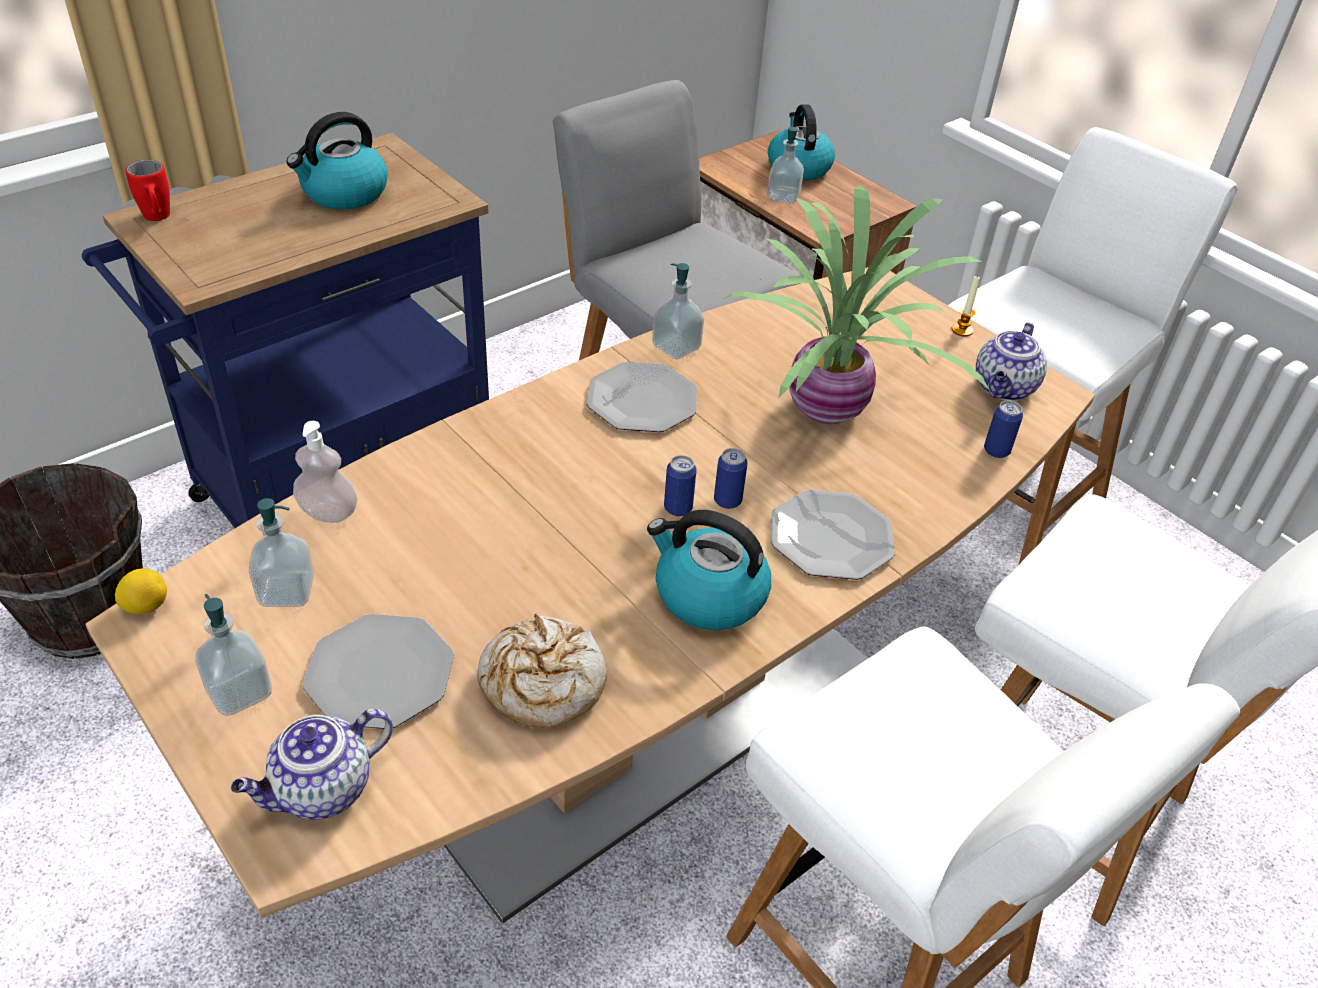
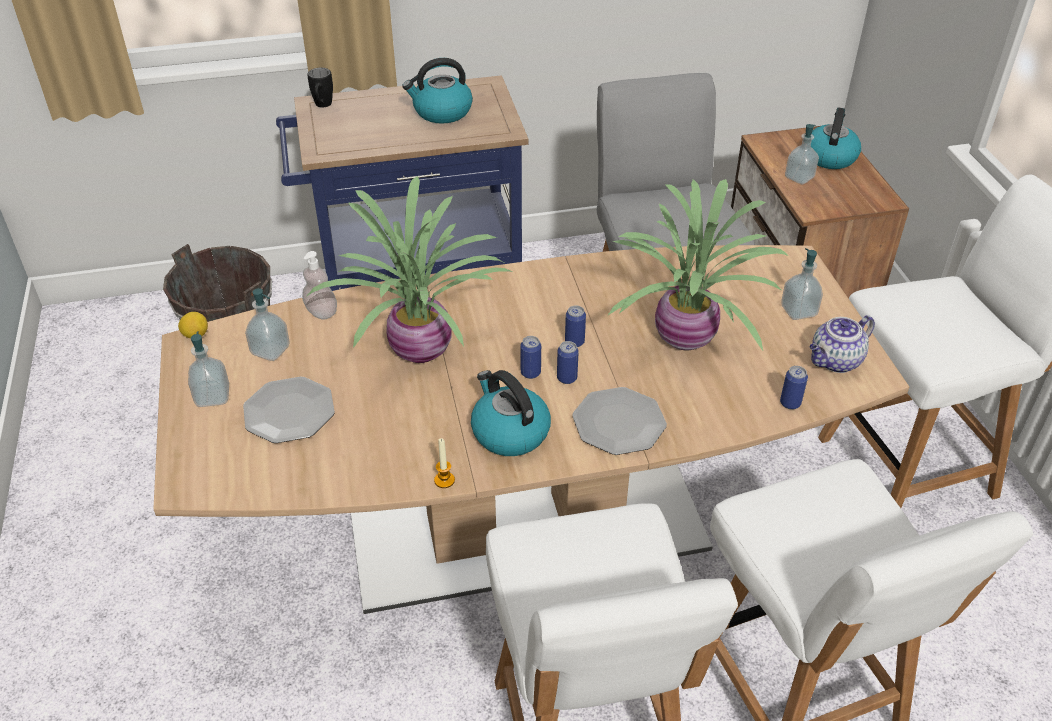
camera: 30 degrees right, 0 degrees up
(158, 219) = (322, 106): red mug -> black mug
(321, 791) = (219, 463): teapot -> none
(509, 518) = (421, 347): none -> potted plant
(541, 683) = (372, 448): bread -> none
(642, 400) = (559, 297): plate -> none
(676, 347) = (609, 268): soap dispenser -> soap dispenser (798, 311)
(703, 452) = (574, 342): none -> can
(962, 330) = (837, 310): candle -> candle (444, 480)

